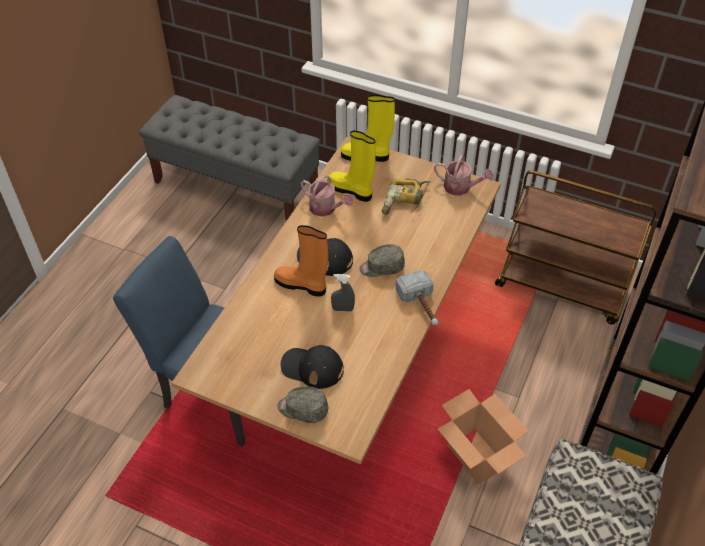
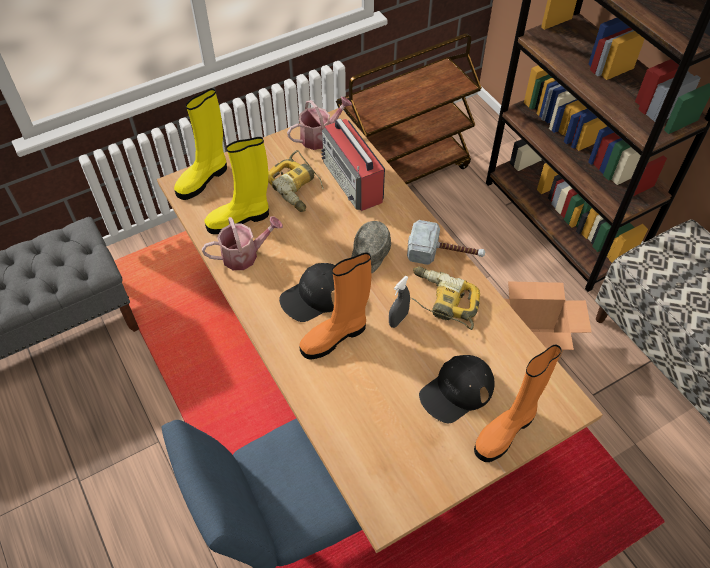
camera: 55 degrees left, 5 degrees up
(302, 409) = (506, 431): grey cap -> orange boot
(378, 325) = (442, 302): none -> power drill
(437, 226) = (353, 182): none -> radio

